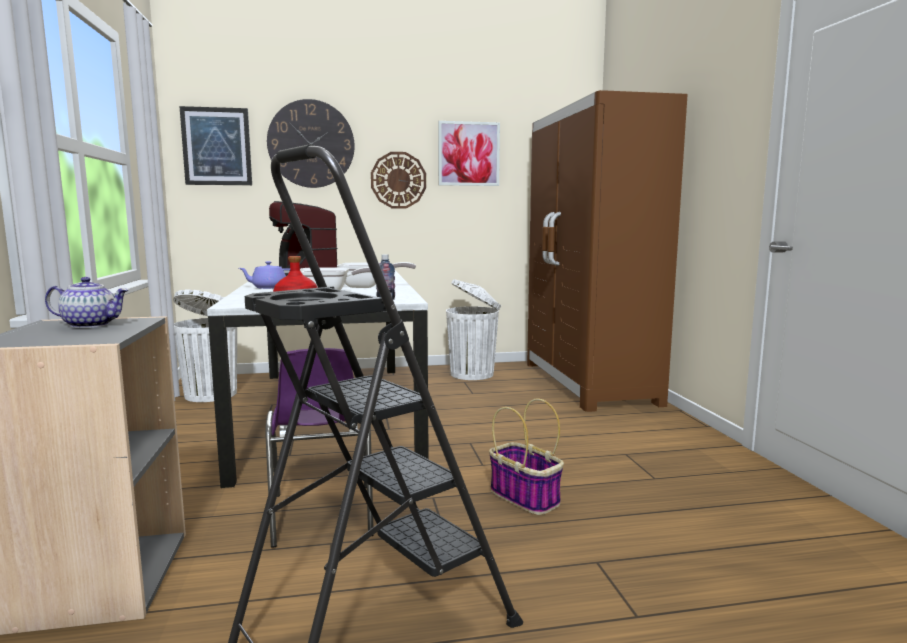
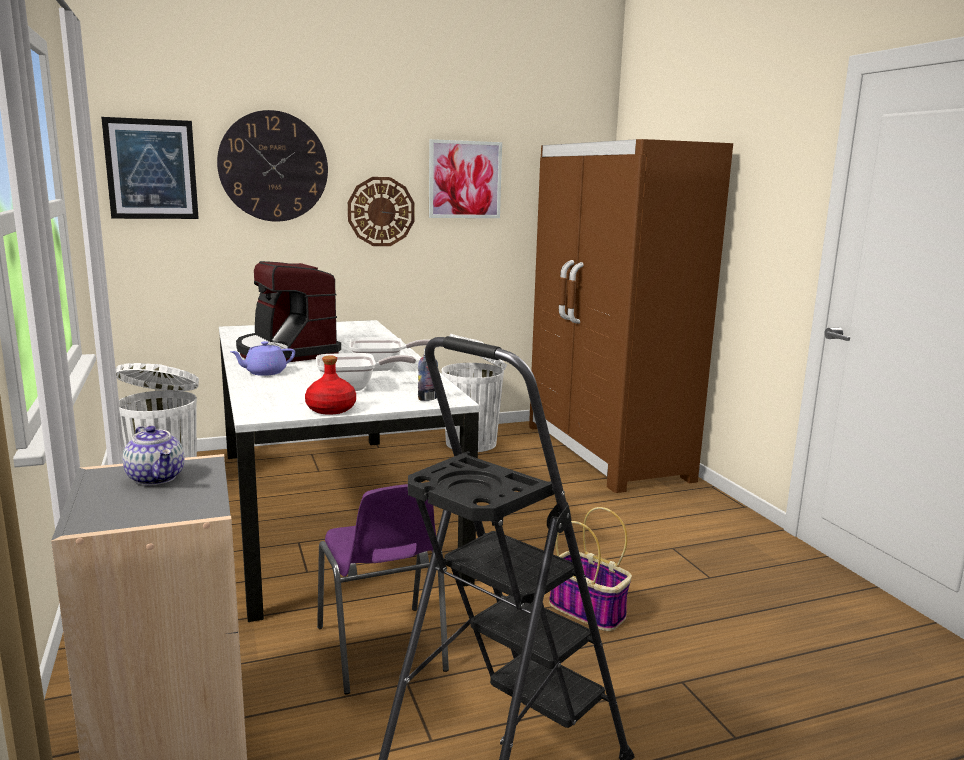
camera: 10 degrees left, 5 degrees up
(91, 325) = (157, 478): teapot -> teapot turned 60 degrees clockwise

